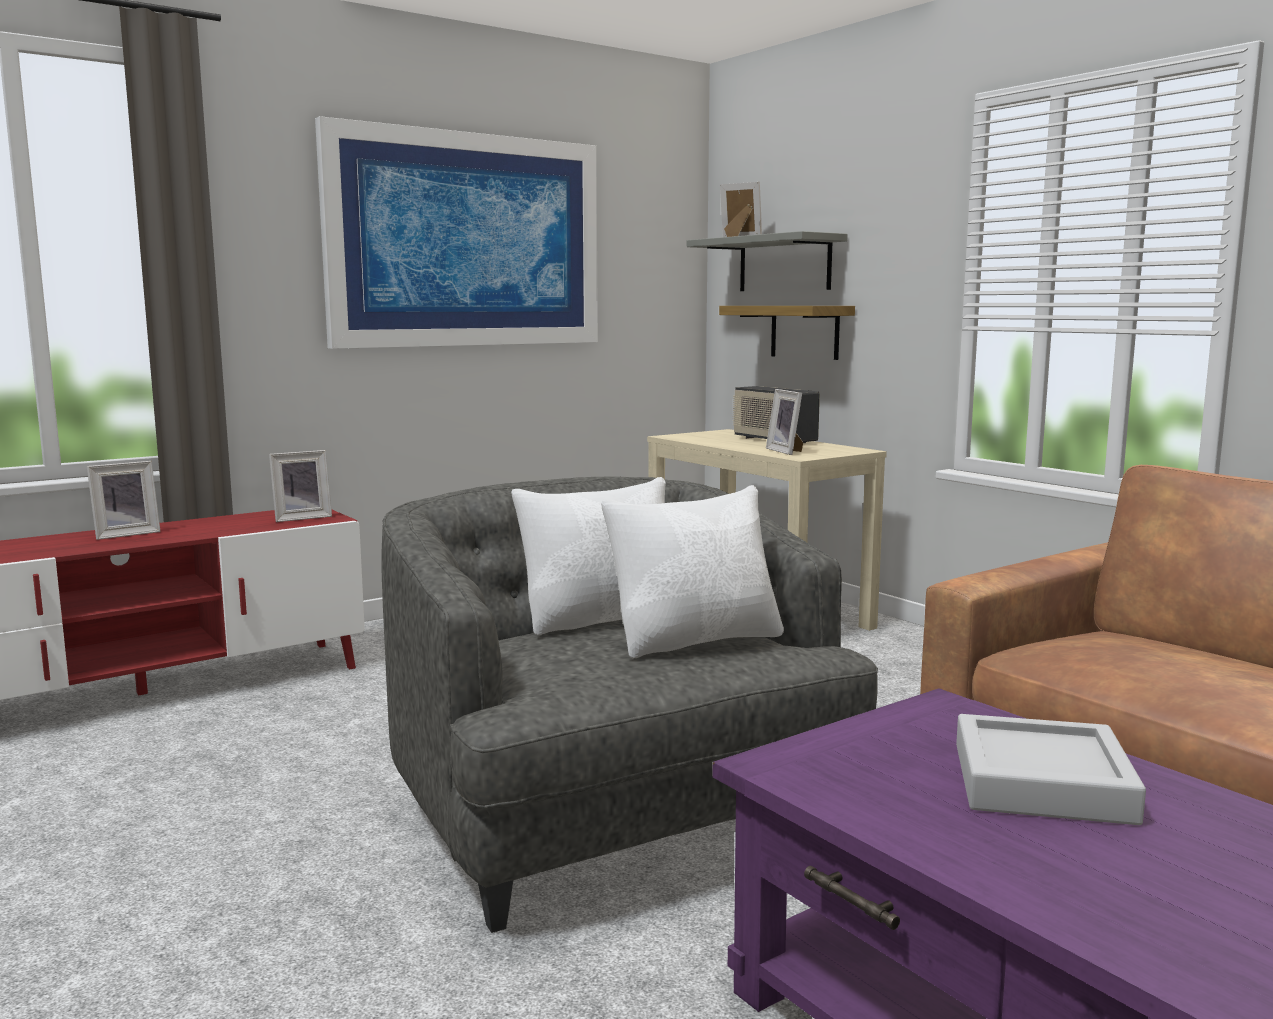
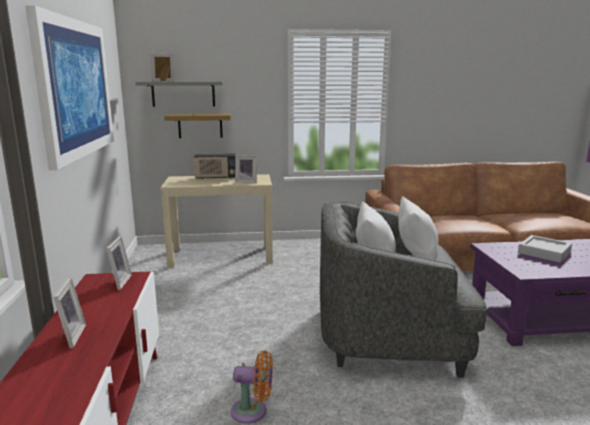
camera: 60 degrees left, 5 degrees up
(245, 759) = (253, 411): none -> orange fan

